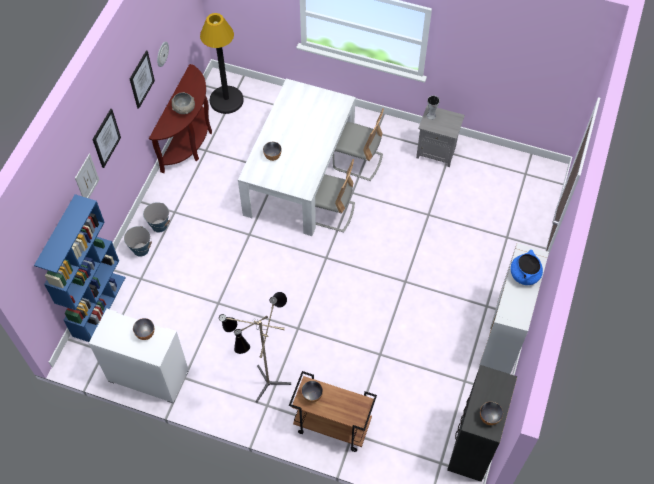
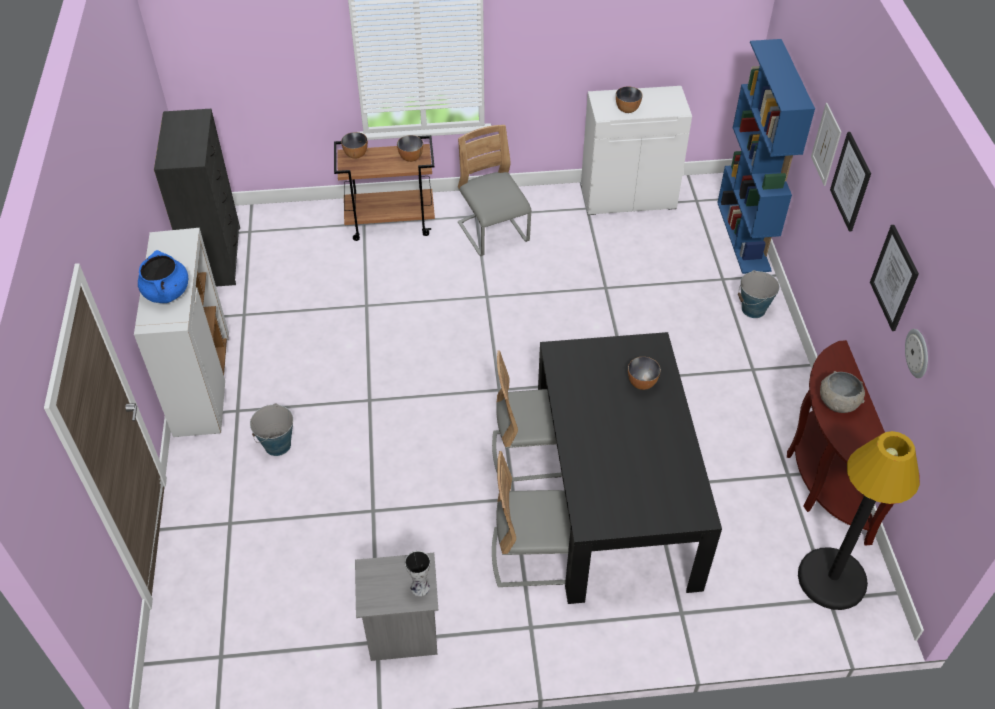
camera: 155 degrees right, 10 degrees down
(159, 225) = (756, 345): bucket -> bucket (277, 445)
(264, 382) = (493, 233): floor lamp -> grey chair
(299, 174) = (614, 494): white dining table -> black dining table
(489, 418) = (180, 125): bowl -> bowl (356, 154)

